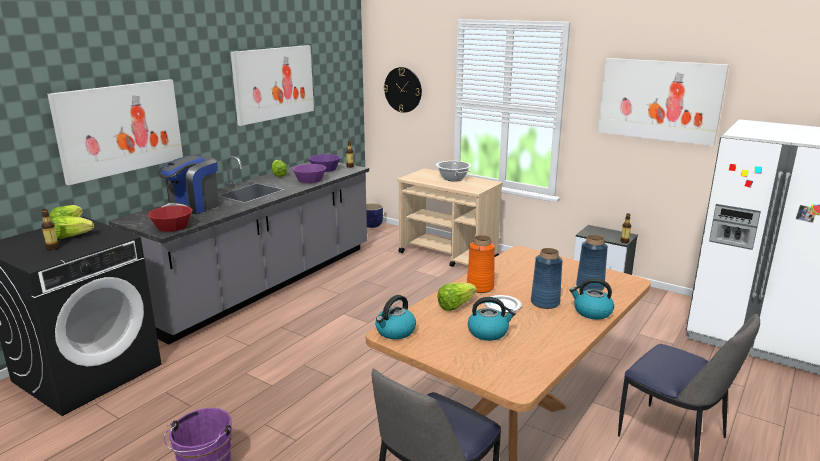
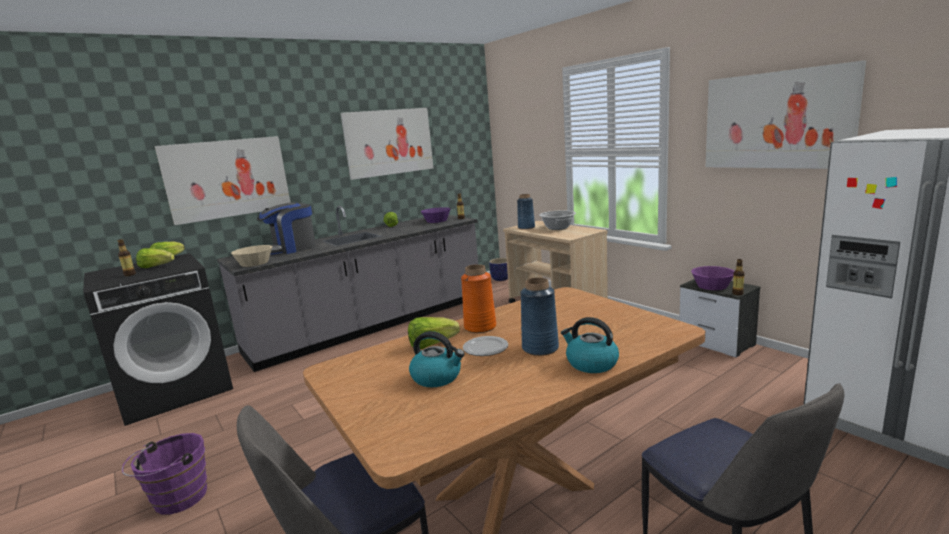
camera: 20 degrees right, 5 degrees down
(172, 226) = (255, 263): red bowl -> beige bowl
(310, 180) = (413, 228): purple bowl -> purple bowl (712, 285)
(395, 331) = (337, 367): kettle -> none
(403, 89) = (522, 146): wall clock -> none
(589, 287) = (614, 333): blue vase -> blue vase (526, 227)

